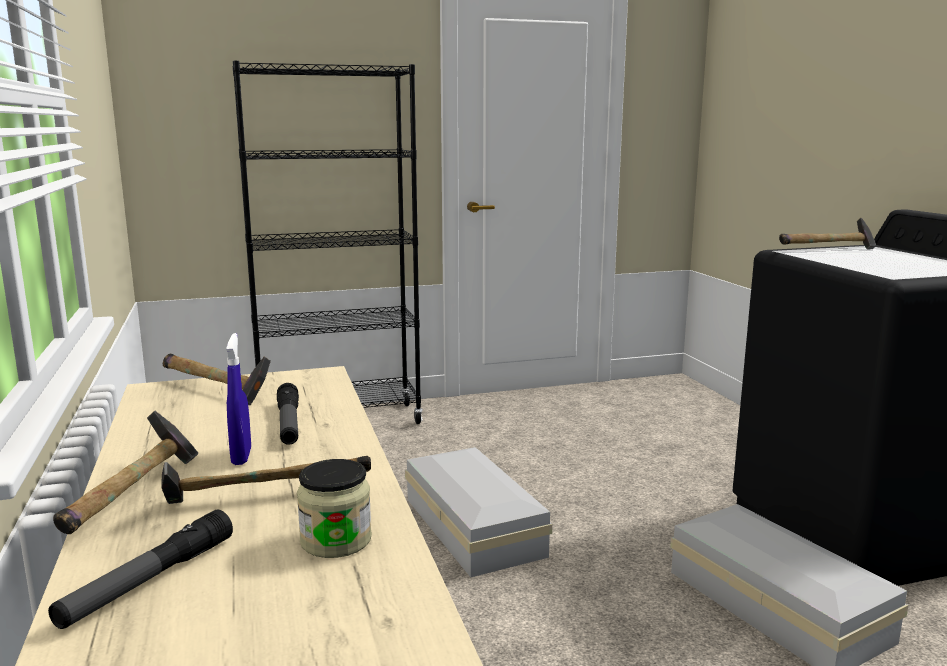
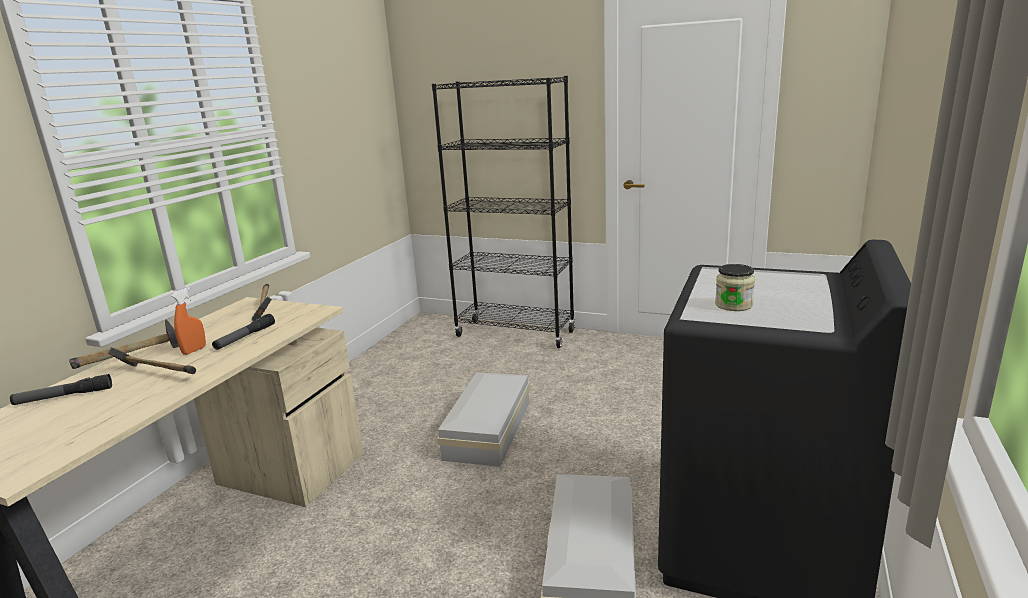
camera: 40 degrees right, 5 degrees up
(241, 456) = (194, 350): blue spray bottle -> orange spray bottle
(336, 540) = (131, 403): jar -> jar (733, 305)
(828, 250) = (757, 273): hammer -> none

